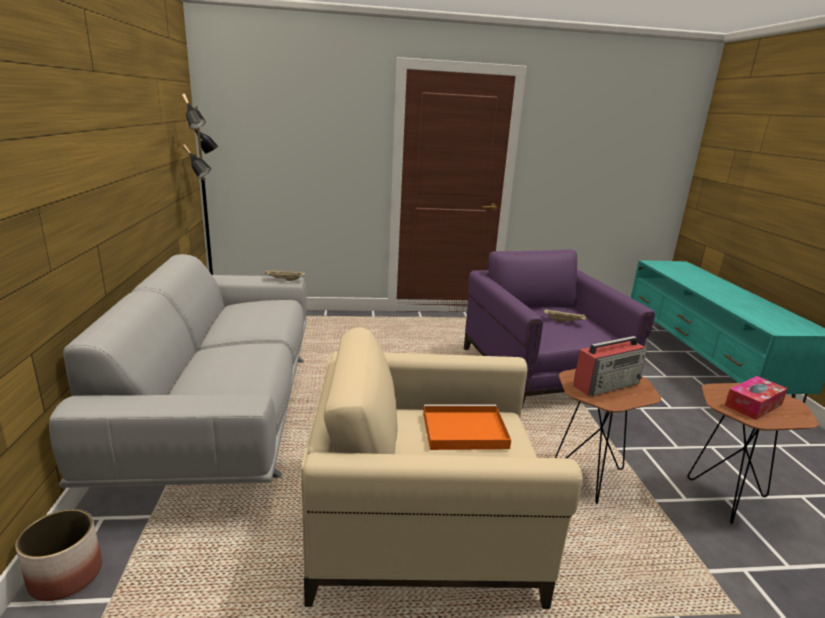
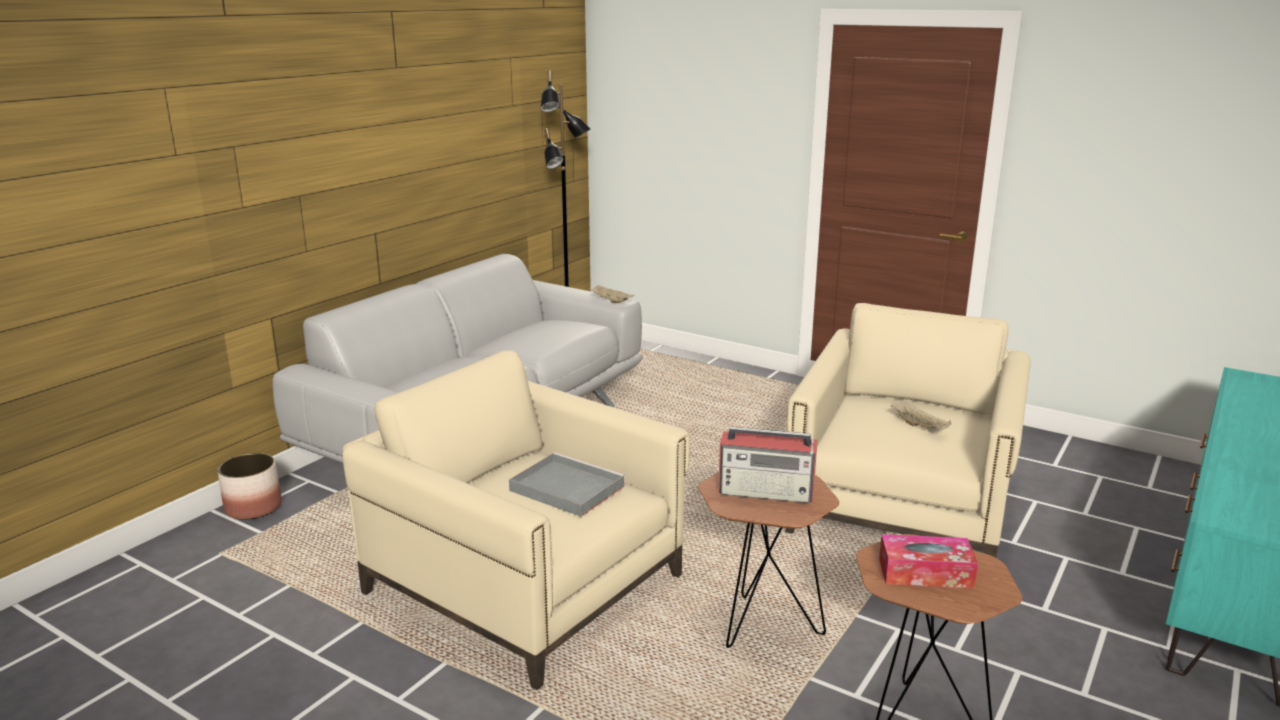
camera: 40 degrees right, 0 degrees up
(462, 431) = (565, 488): orange tray -> grey tray
(541, 372) = (902, 504): purple armchair -> beige armchair

